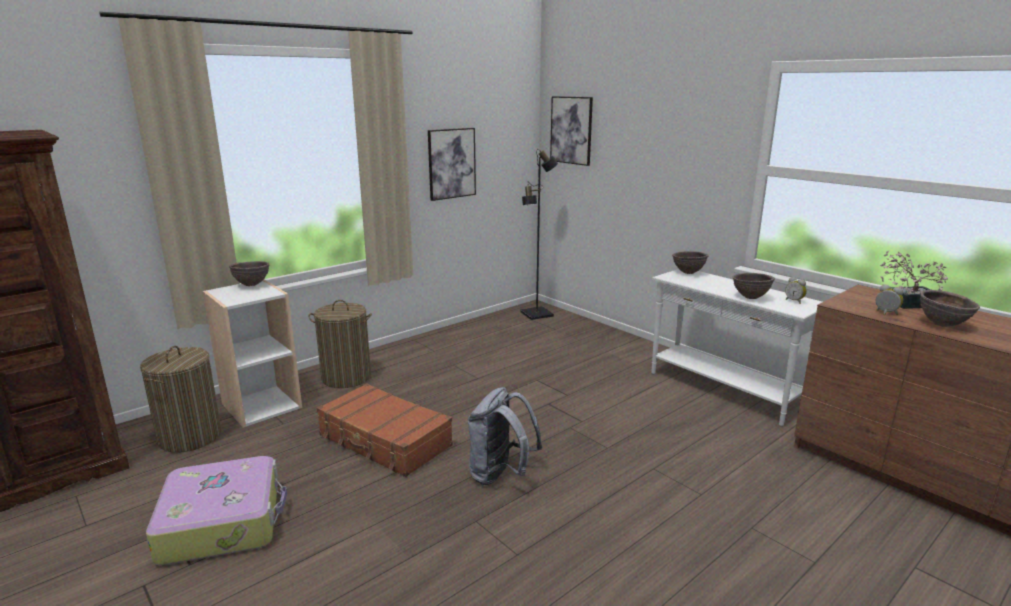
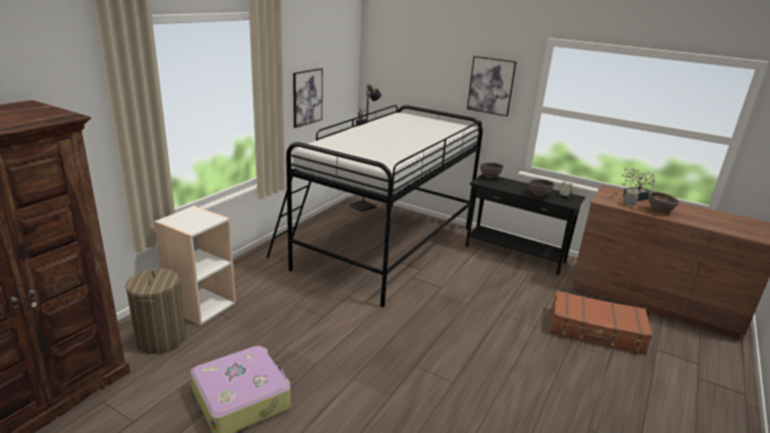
camera: 20 degrees left, 5 degrees up
(252, 285) = (191, 212): brown bowl -> none
(346, 377) = (252, 274): laundry basket -> none
(384, 441) = (318, 320): brown suitcase -> brown suitcase (596, 331)
(500, 475) = (412, 333): grey backpack -> none
(533, 363) = (384, 247): none -> black bed
(571, 130) = (389, 69): picture -> picture (491, 86)
(724, 391) = (515, 255): white console table -> black console table

